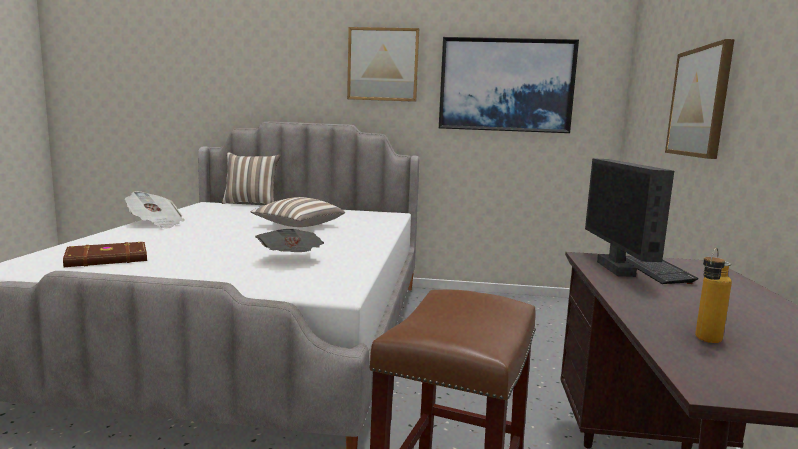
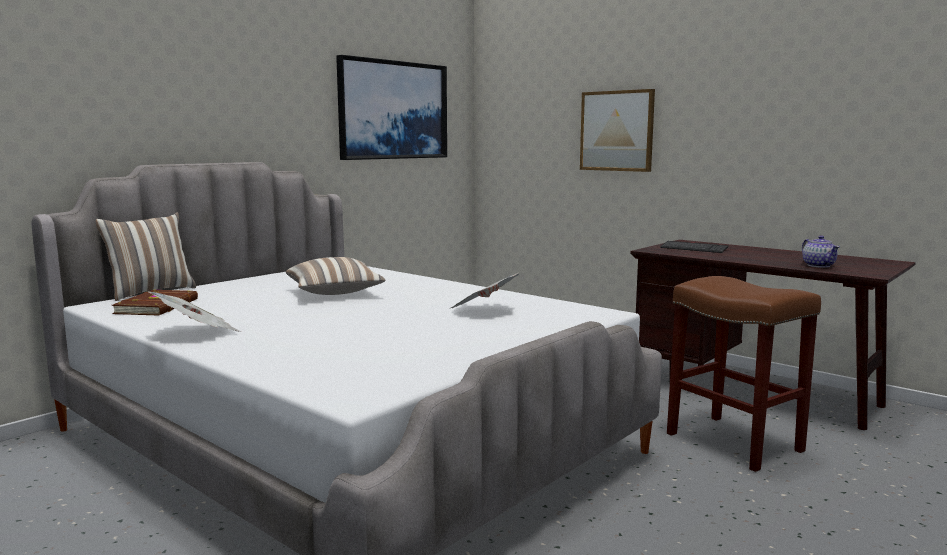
camera: 55 degrees left, 0 degrees up
(107, 259) = (375, 360): brown book -> brown book (158, 306)
(383, 64) = (277, 84): picture -> none
(617, 269) = (684, 252): monitor -> none
(705, 341) = (818, 265): bottle -> teapot

